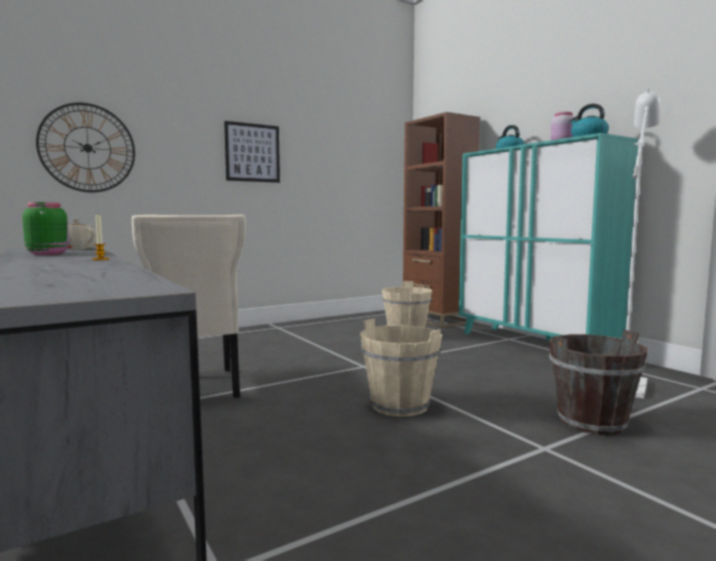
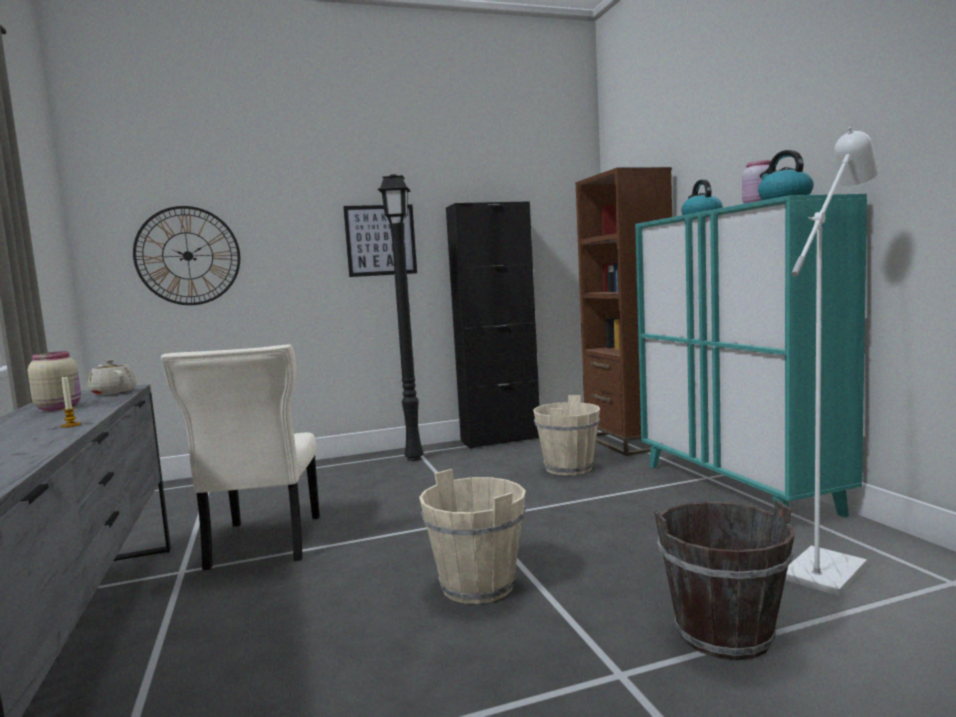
camera: 15 degrees right, 0 degrees up
(48, 253) = (59, 407): green jar -> beige jar
(277, 331) = (413, 459): none -> black floor lamp
(338, 319) = (500, 440): none -> black cabinet

